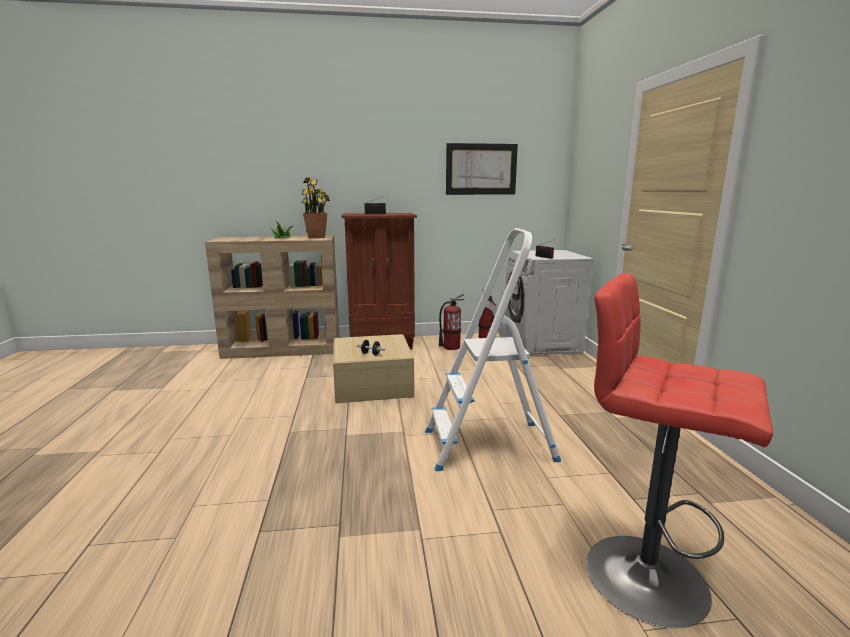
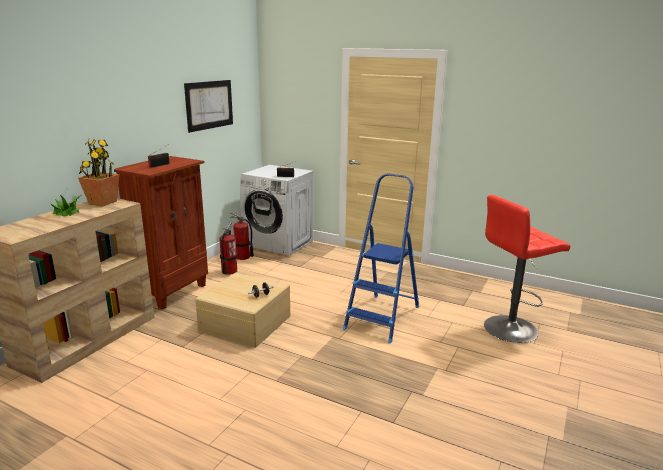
camera: 55 degrees left, 5 degrees up
(487, 445) = (382, 318): white step ladder -> blue step ladder

